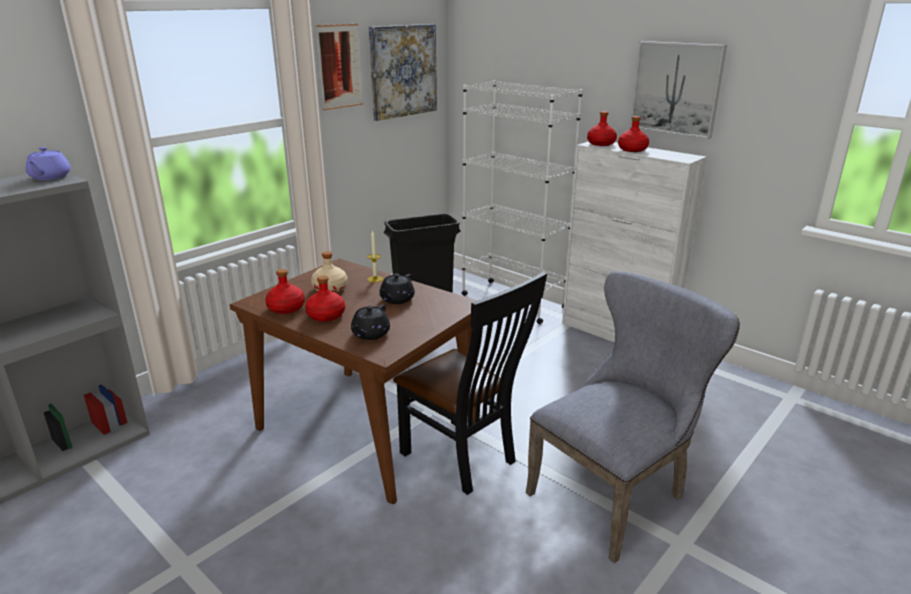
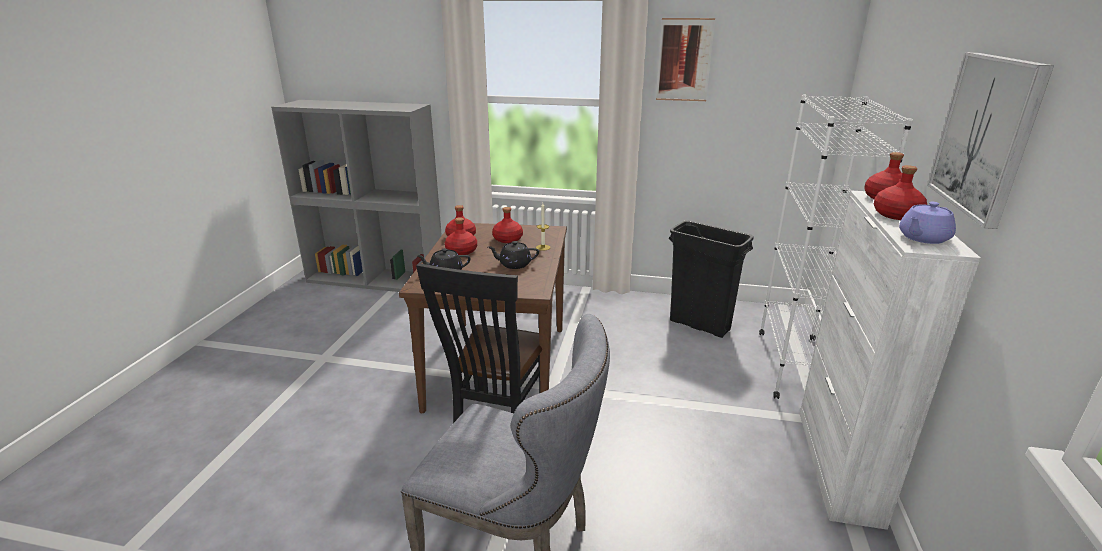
camera: 60 degrees right, 0 degrees up
(50, 177) = (408, 107): purple teapot -> purple teapot (922, 238)
(330, 288) = (507, 239): beige bottle -> red bottle
(403, 71) = (773, 73): picture -> none

